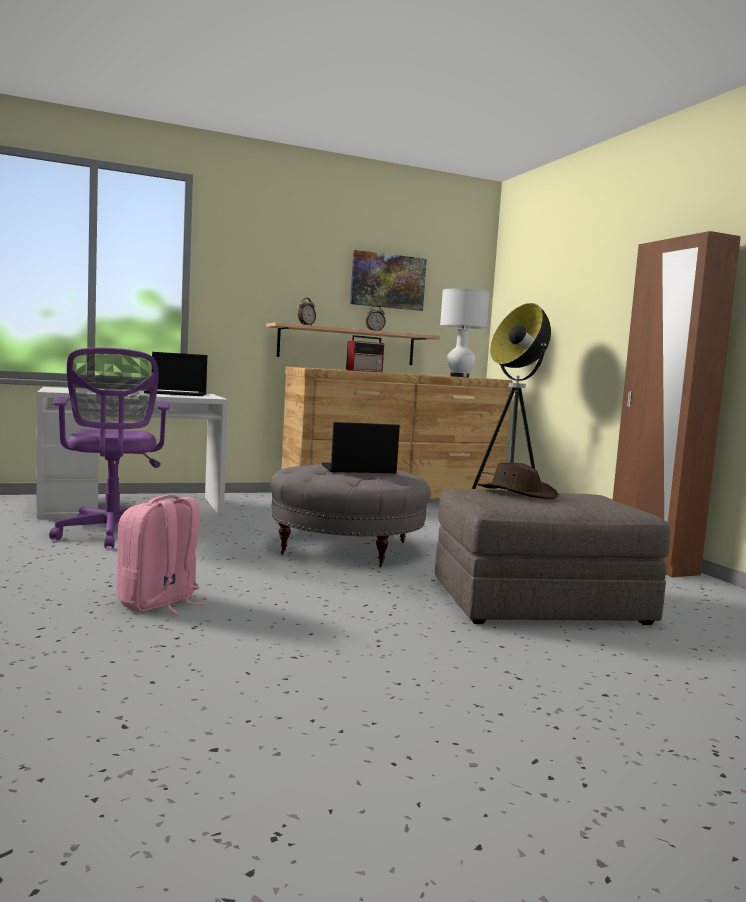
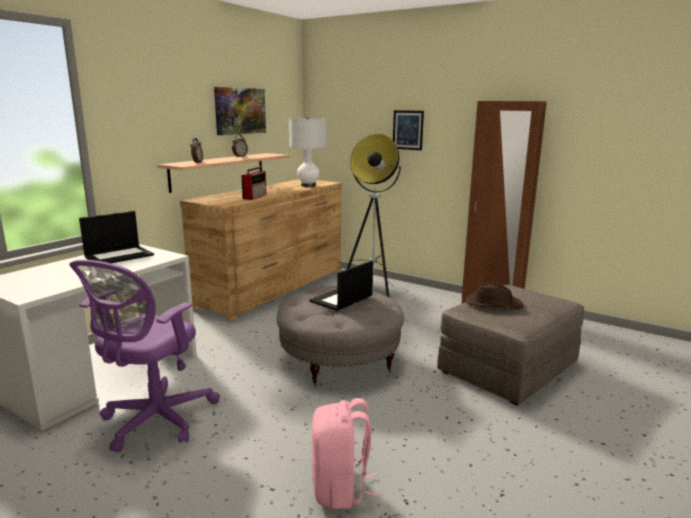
camera: 35 degrees left, 10 degrees up
(111, 535) = (154, 421): purple office chair -> purple office chair turned 75 degrees clockwise
(586, 303) = (408, 130): none -> picture

